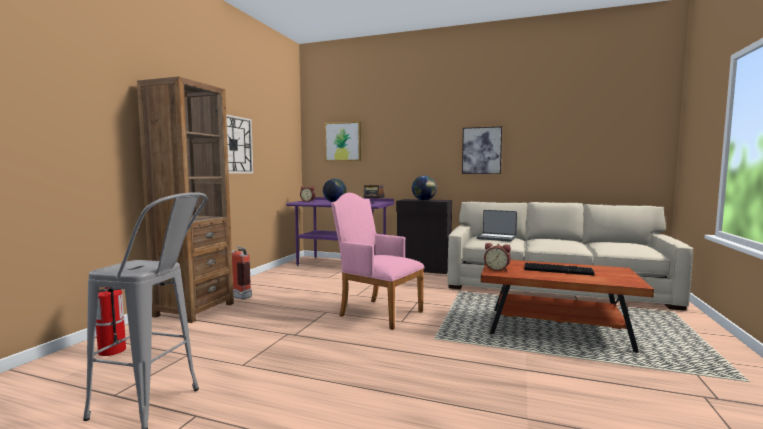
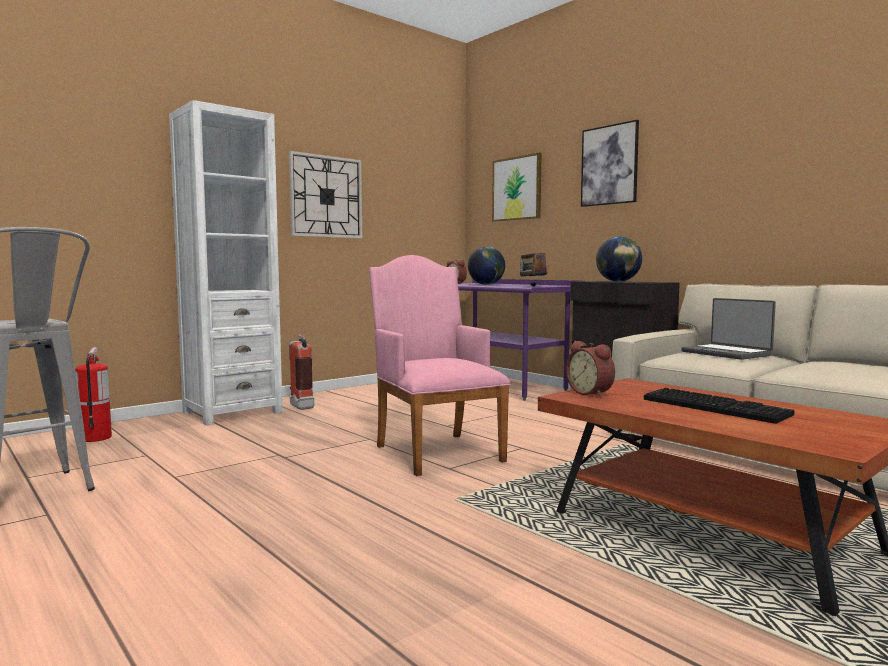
camera: 30 degrees right, 0 degrees up
(194, 310) = (232, 412): brown bookcase -> white bookcase
(481, 150) = (737, 185): picture -> picture (609, 165)

